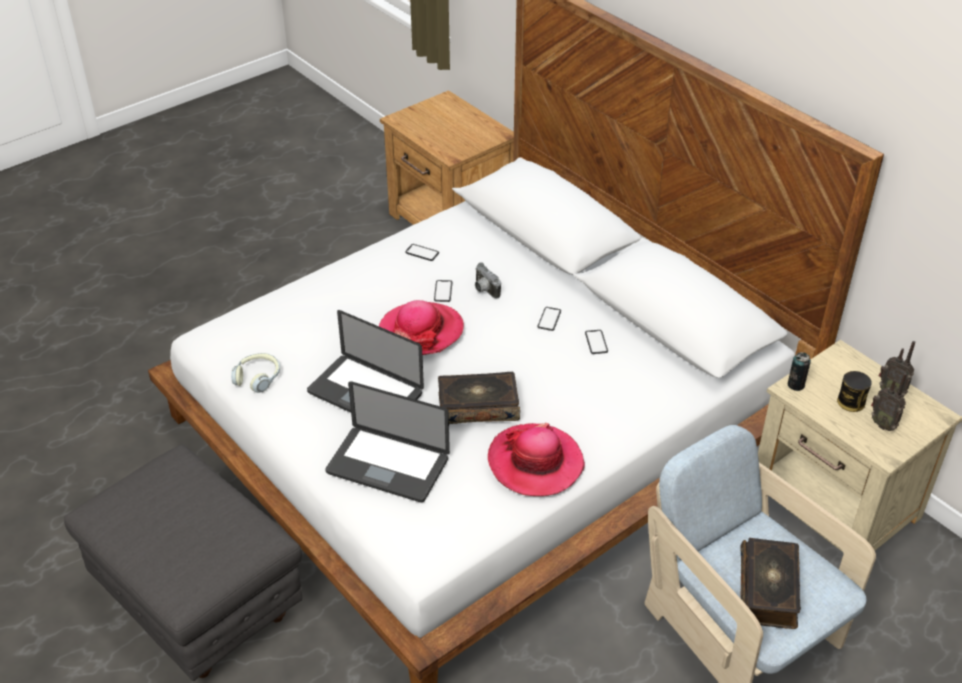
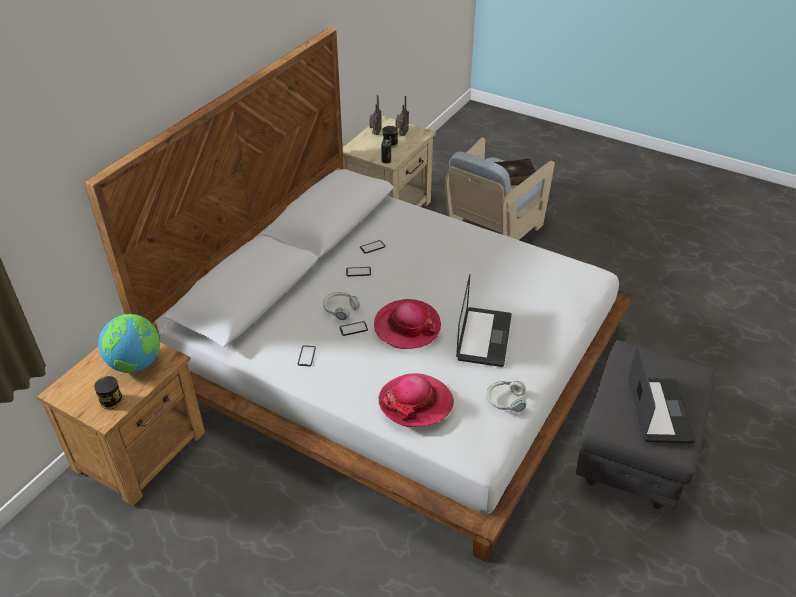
camera: 110 degrees left, 0 degrees up
(387, 466) = (540, 307): laptop -> laptop (659, 411)
(417, 123) = (111, 400): none -> can
(457, 137) = (136, 364): none -> globe
(478, 406) = (464, 281): book -> none
(484, 290) = (340, 309): camera -> headphones
(535, 462) = (495, 249): hat -> hat (415, 402)

